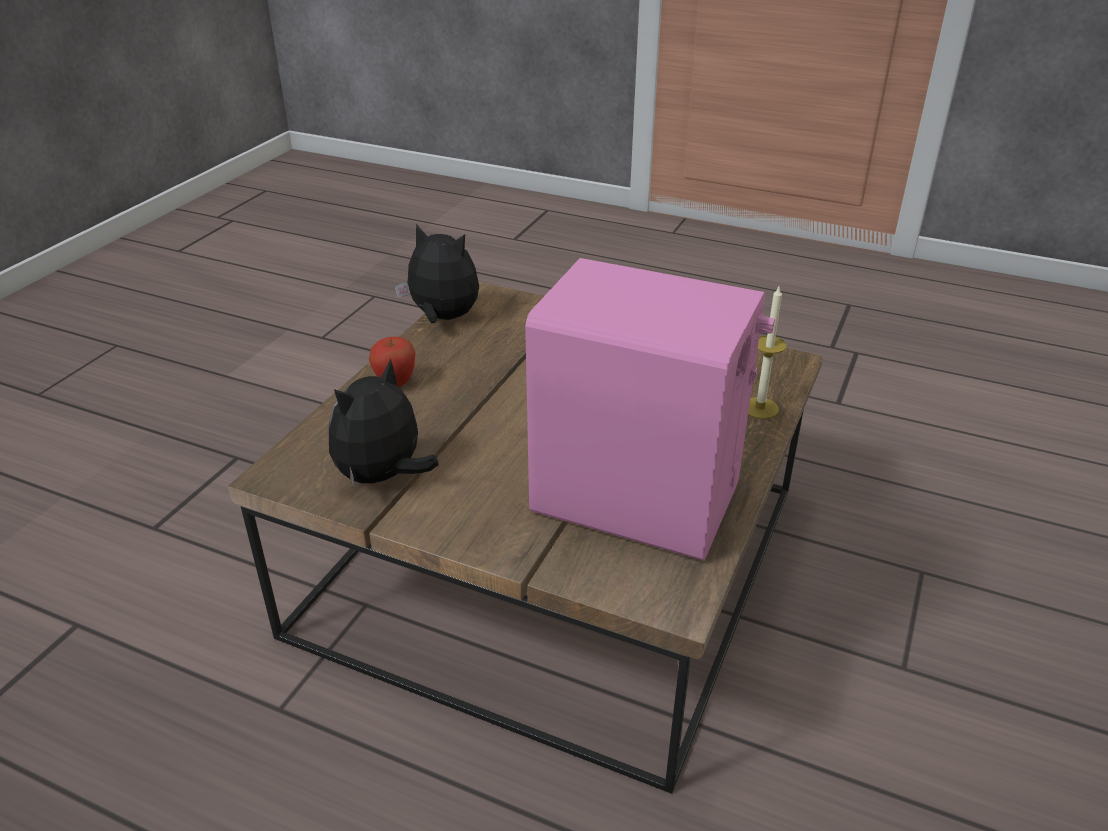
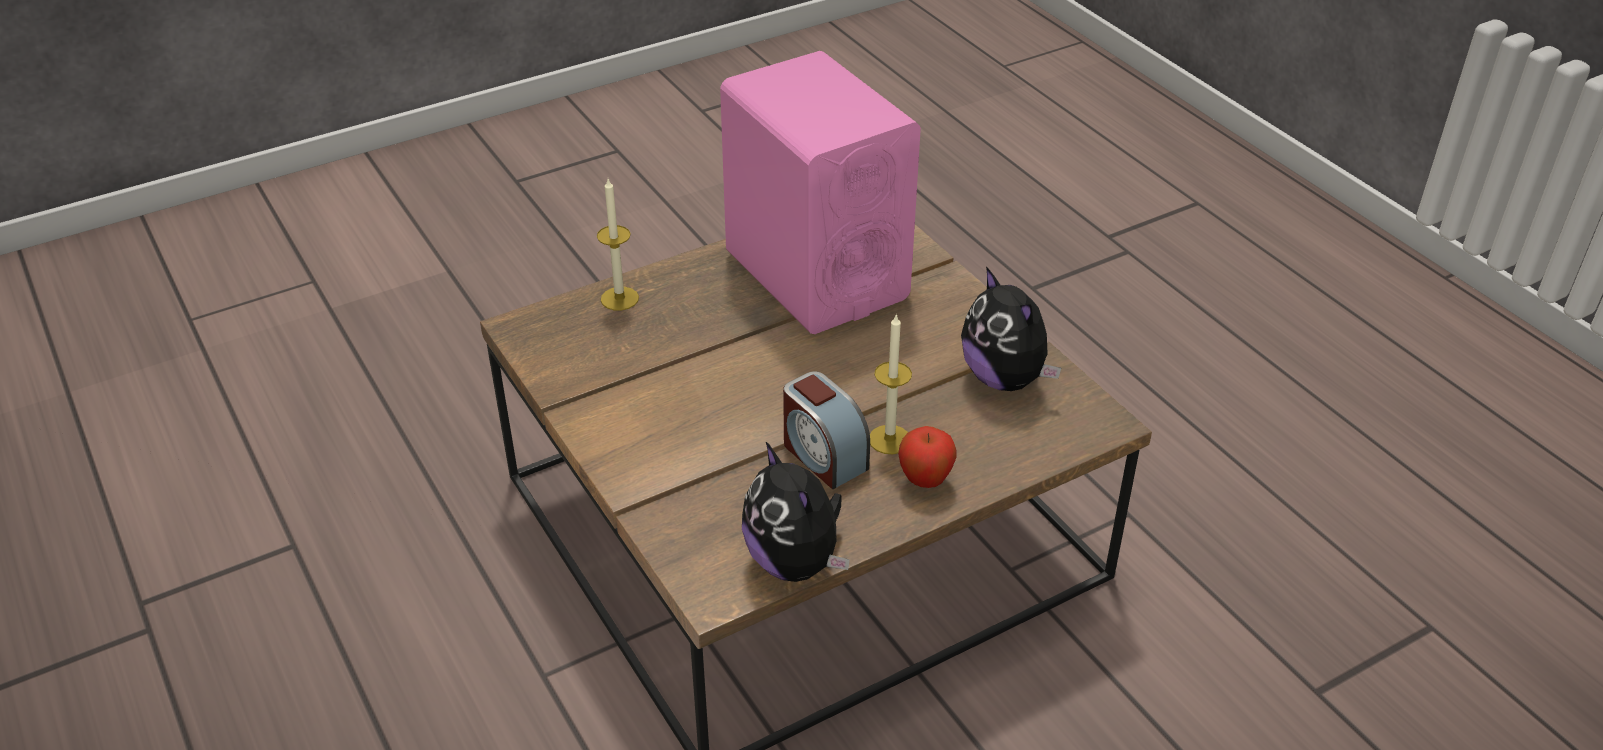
camera: 145 degrees left, 5 degrees up
(383, 477) = (1005, 378): plush toy -> plush toy turned 75 degrees clockwise
(442, 397) = (889, 439): none -> candle
(480, 371) = (823, 456): none -> alarm clock

